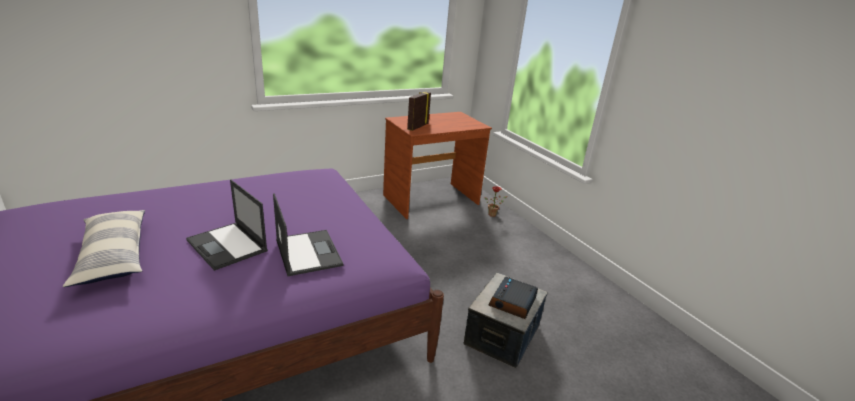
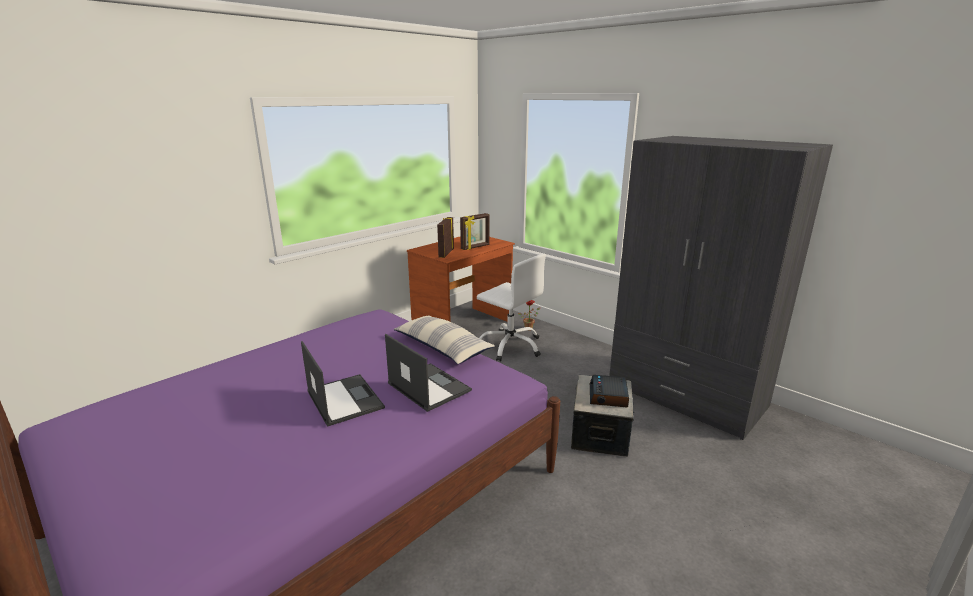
camera: 15 degrees left, 5 degrees down
(113, 255) = (228, 436): pillow -> pillow (442, 348)
(228, 246) = (344, 399): laptop -> laptop turned 150 degrees counterclockwise
(450, 125) = (475, 247): none -> picture frame
(465, 227) = (510, 346): none -> white office chair
(618, 321) = (686, 395): none -> grey wardrobe

